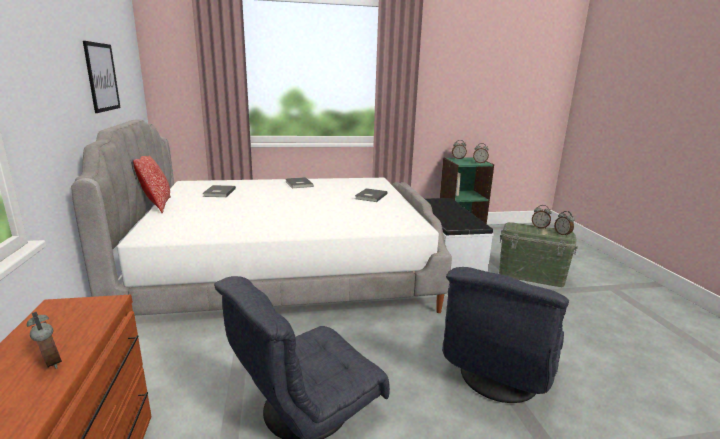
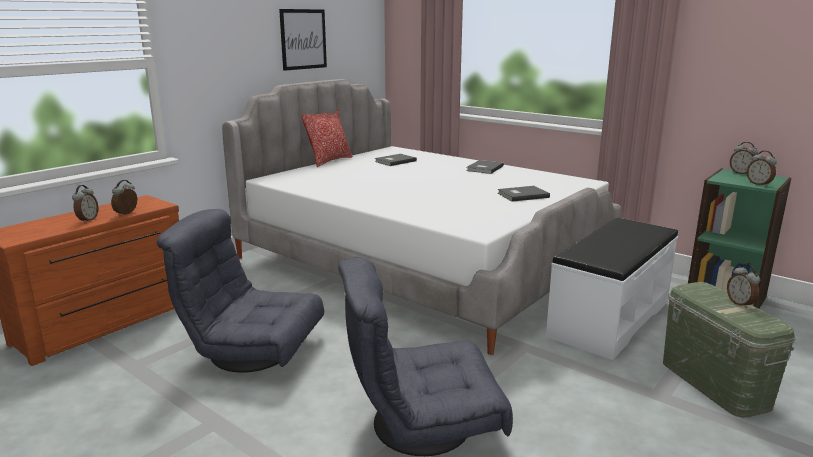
camera: 50 degrees right, 0 degrees up
(562, 234) = (755, 323): alarm clock -> alarm clock (127, 213)

